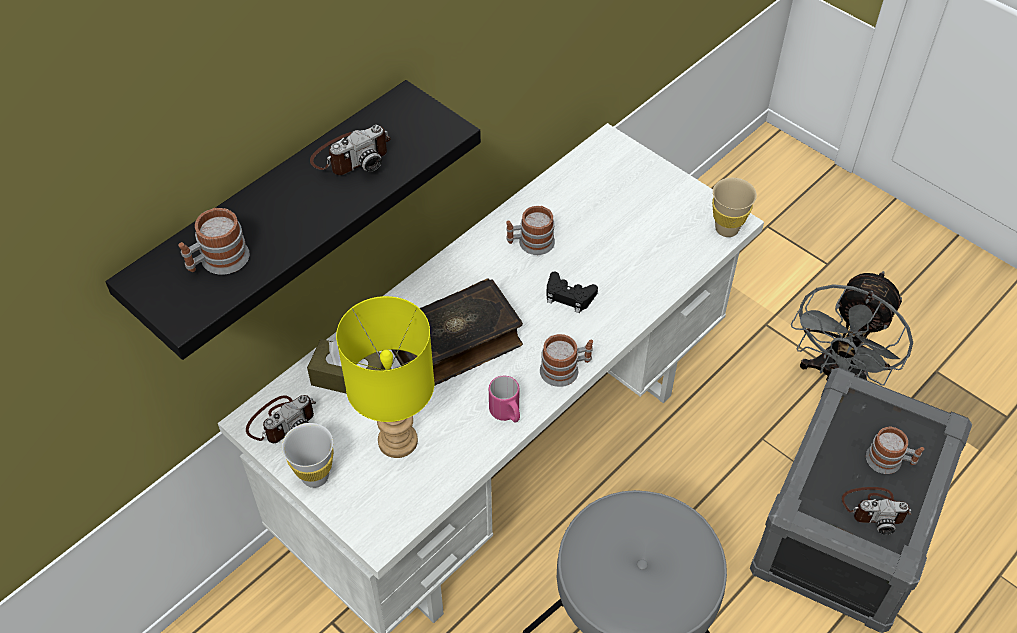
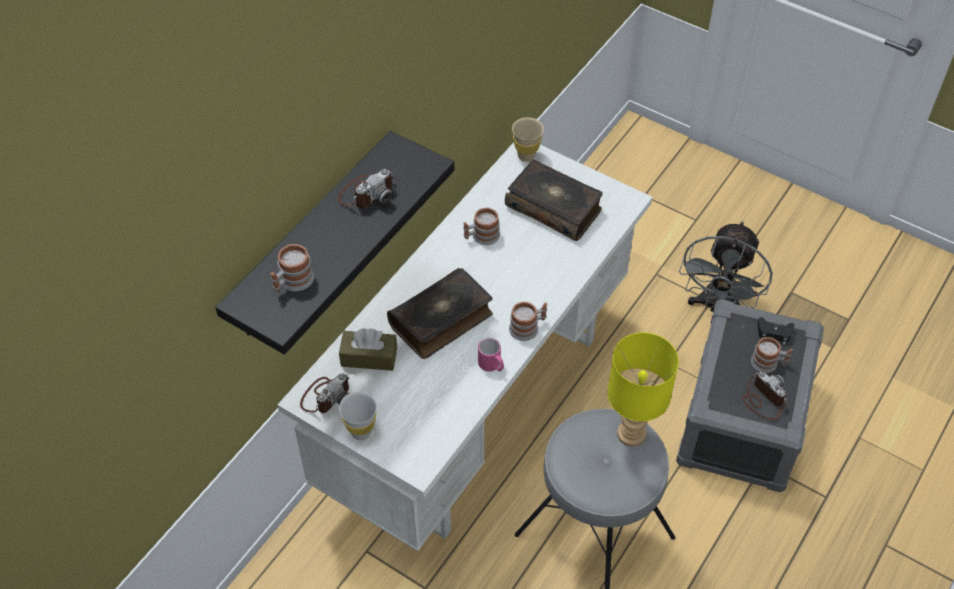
camera: 10 degrees left, 0 degrees up
(397, 439) = (415, 396): yellow table lamp -> yellow table lamp (630, 433)
(569, 296) = (519, 273): black game controller -> black game controller (774, 333)
(632, 219) = (554, 208): none -> book
(727, 229) = (626, 206): beige cup -> beige cup (526, 155)
(874, 509) = (763, 399): camera -> camera turned 120 degrees counterclockwise

